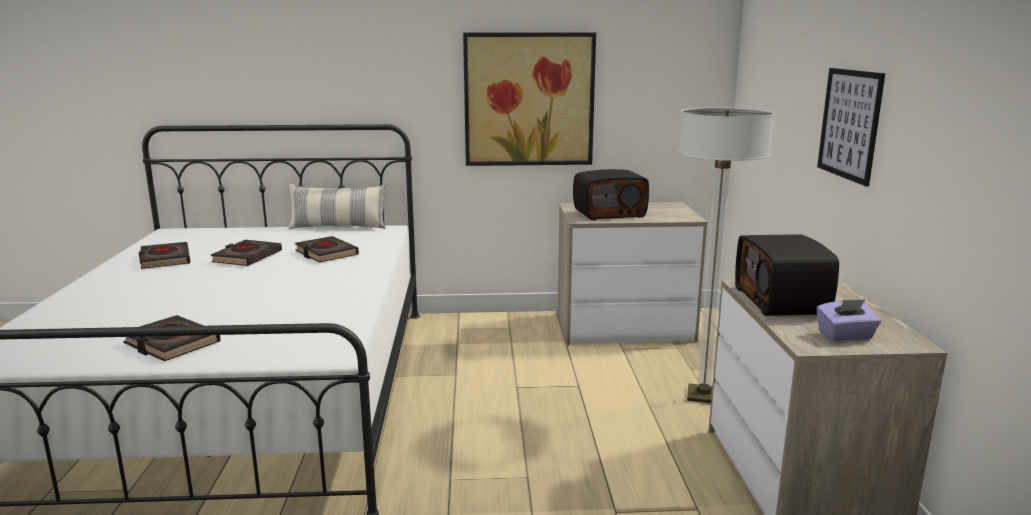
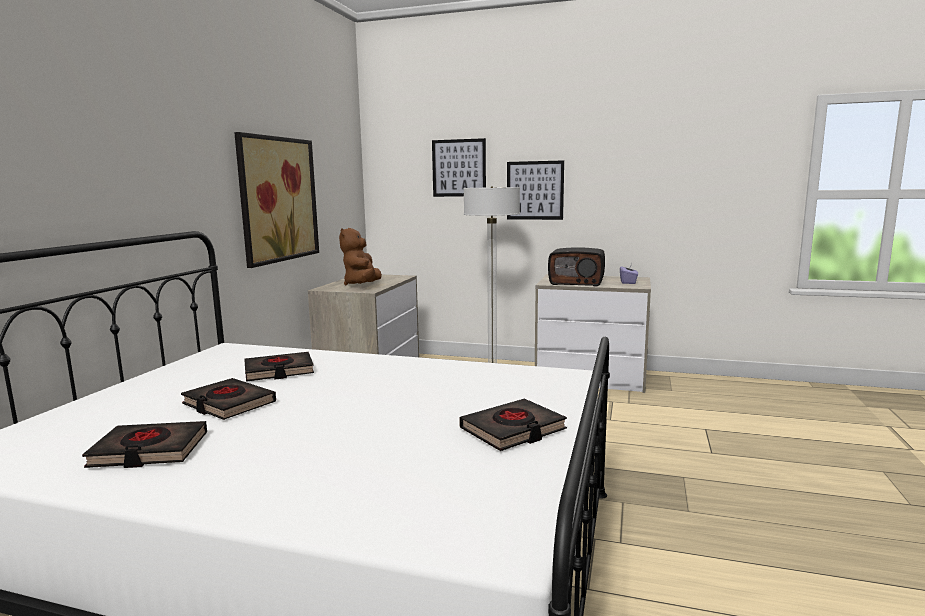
camera: 70 degrees left, 5 degrees down
(338, 227) = (174, 364): pillow -> none
(609, 213) = (362, 285): radio -> brown plush toy
(794, 72) = (459, 168): none -> picture

